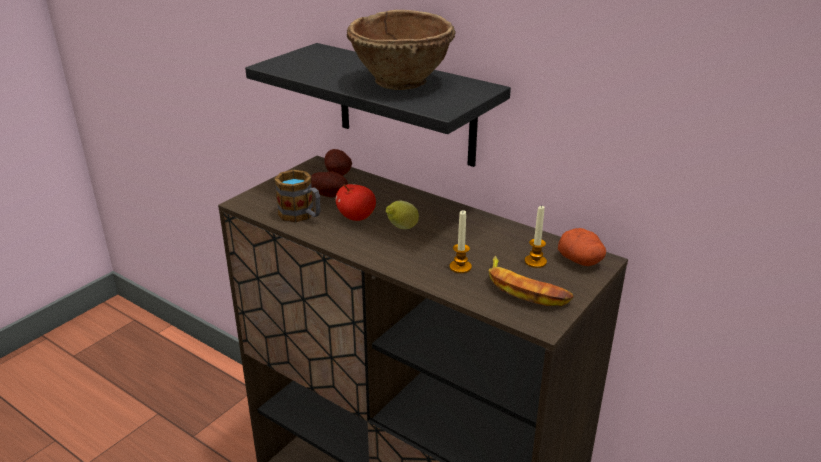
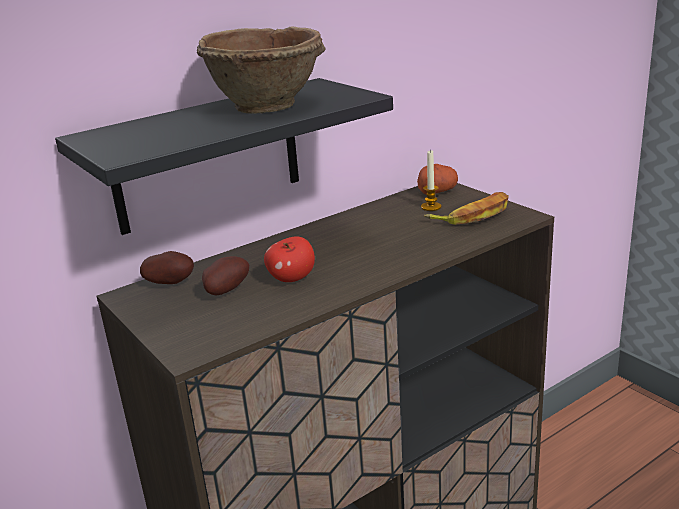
camera: 70 degrees left, 5 degrees down
(301, 216) = (261, 312): mug -> none
(401, 228) = (334, 257): lemon -> none
(460, 267) = (425, 237): candle -> none

